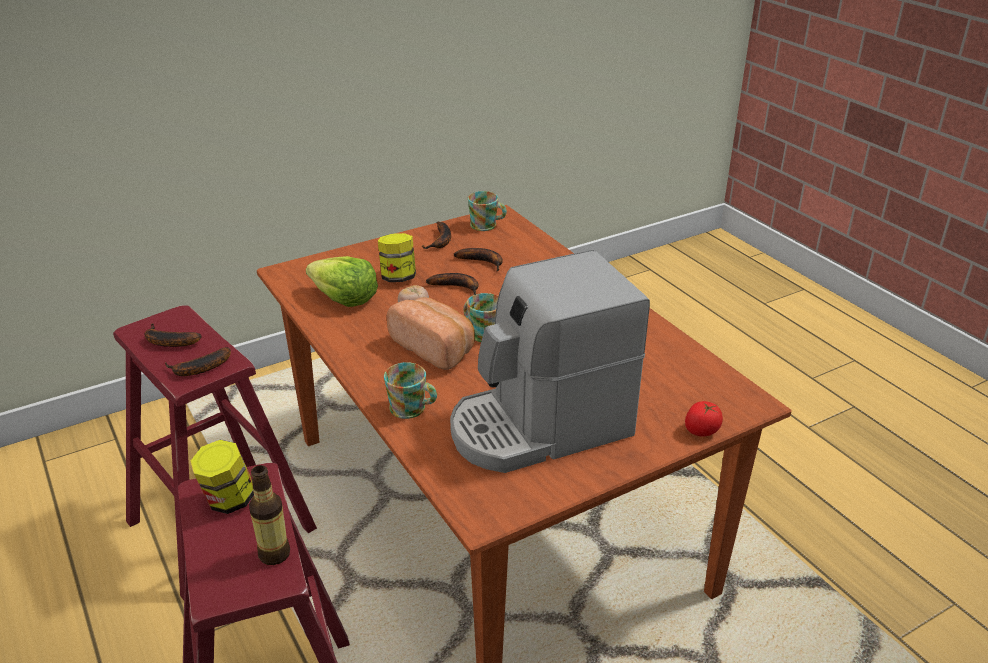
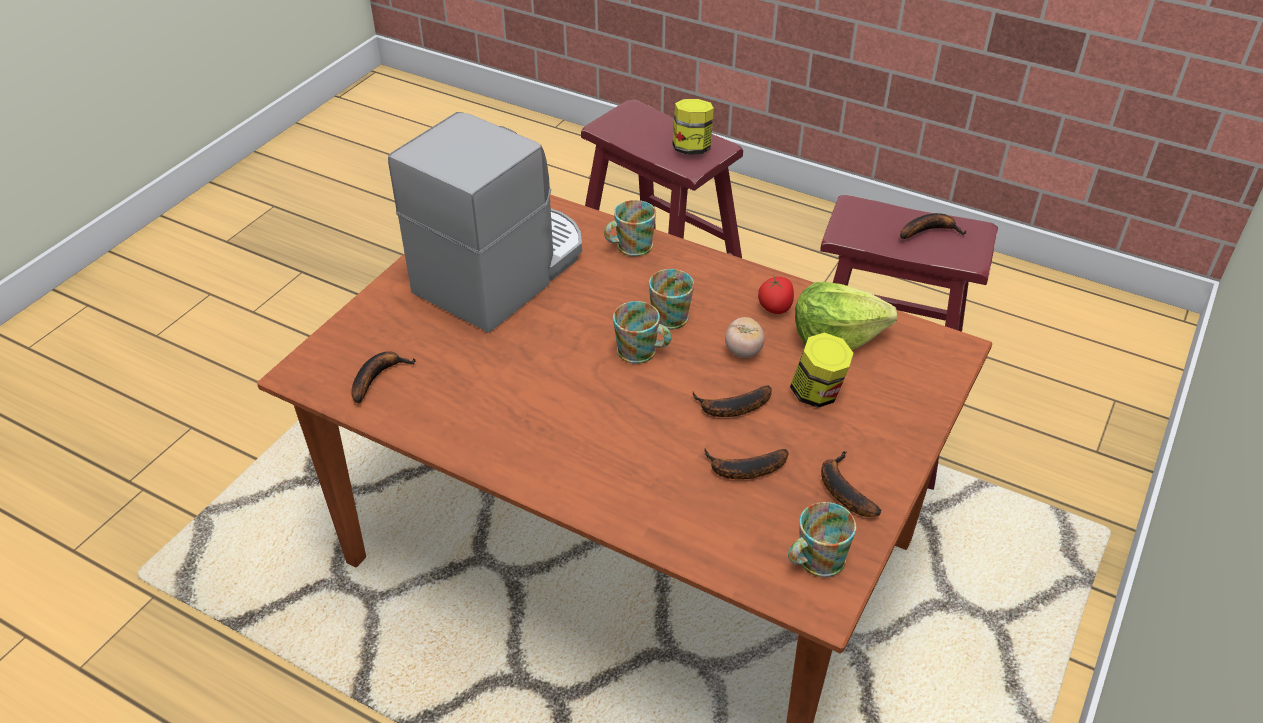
camera: 150 degrees right, 10 degrees up
(198, 369) = (859, 218): banana -> banana (377, 377)
(274, 554) = (623, 135): bottle -> none
(435, 348) = (671, 313): bread -> mug
(701, 431) = (348, 321): tomato -> tomato (775, 307)

